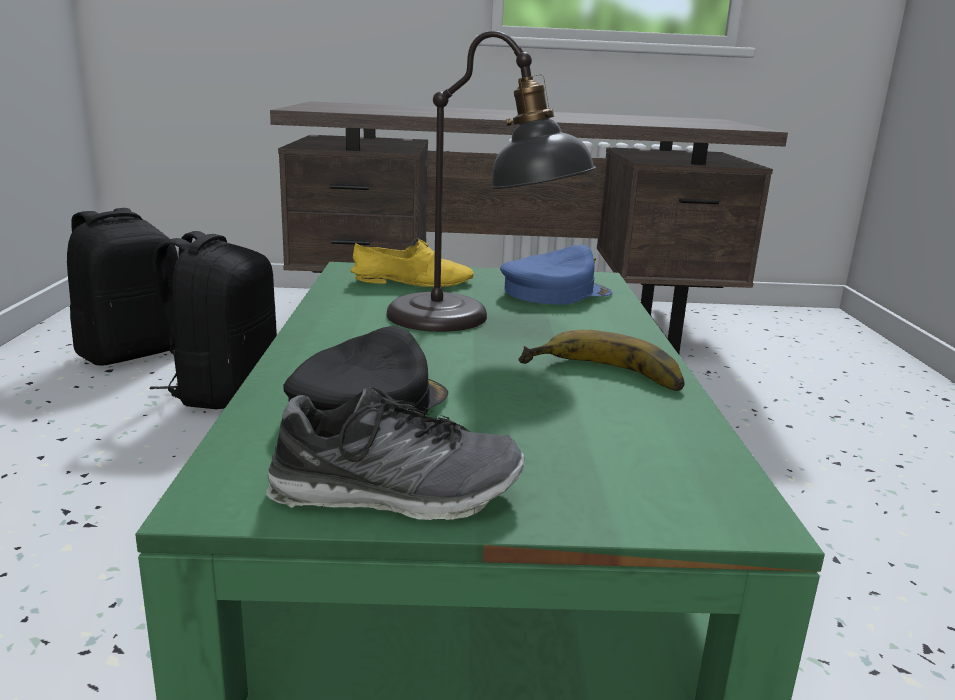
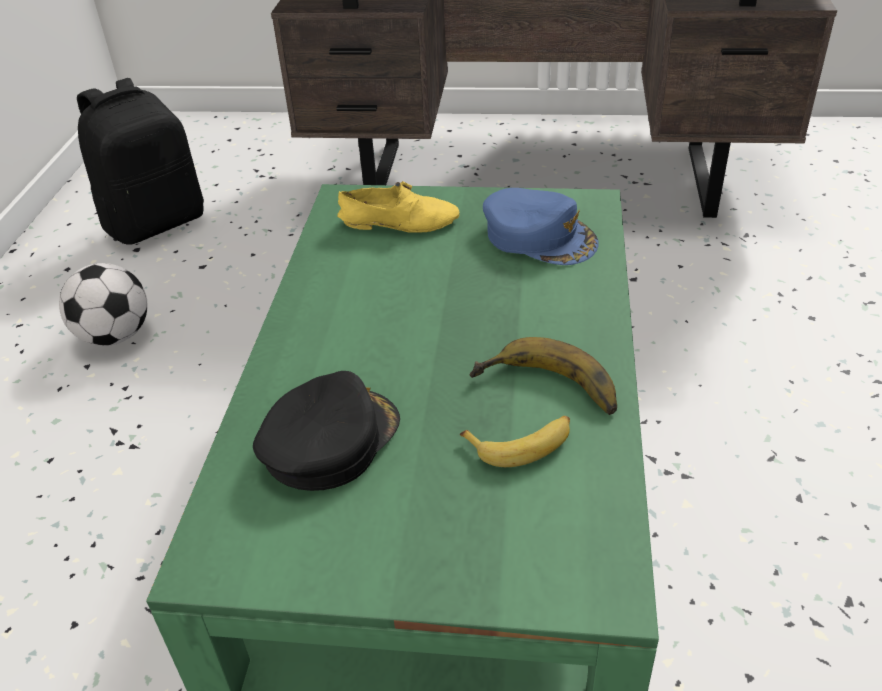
camera: 10 degrees right, 20 degrees up
(78, 433) = (115, 336): none -> football
(223, 390) = (242, 275): black backpack -> none
(396, 493) = (336, 559): shoe -> none
(480, 321) = (452, 295): grey table lamp -> none
(555, 292) = (539, 236): blue cap -> blue cap turned 60 degrees clockwise
(591, 410) = (522, 444): none -> banana

